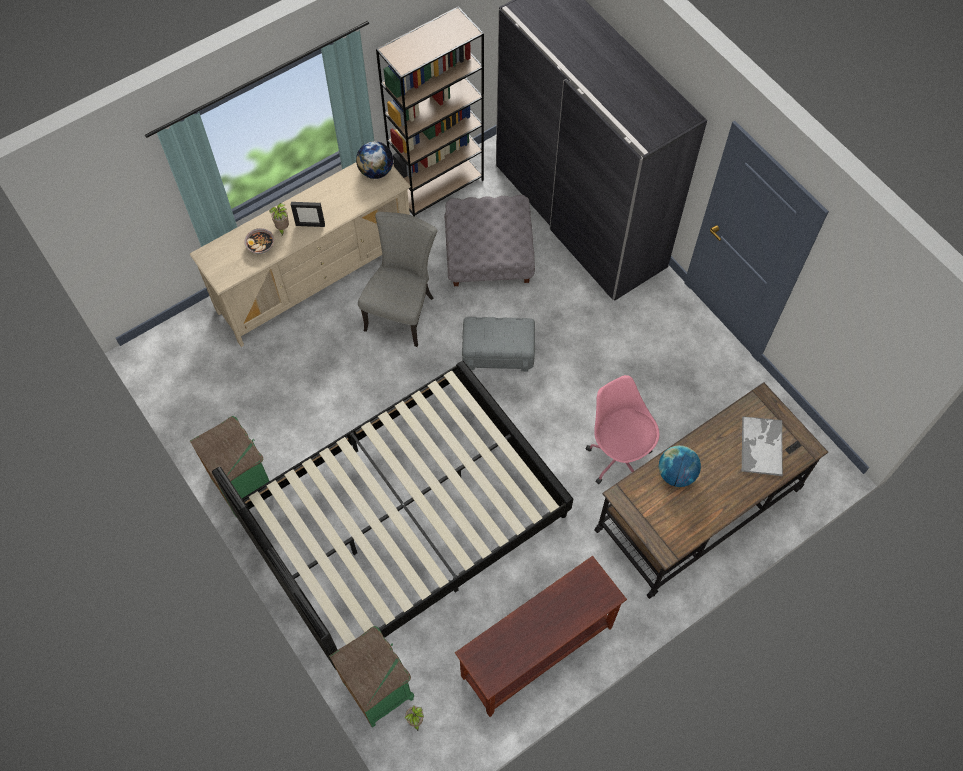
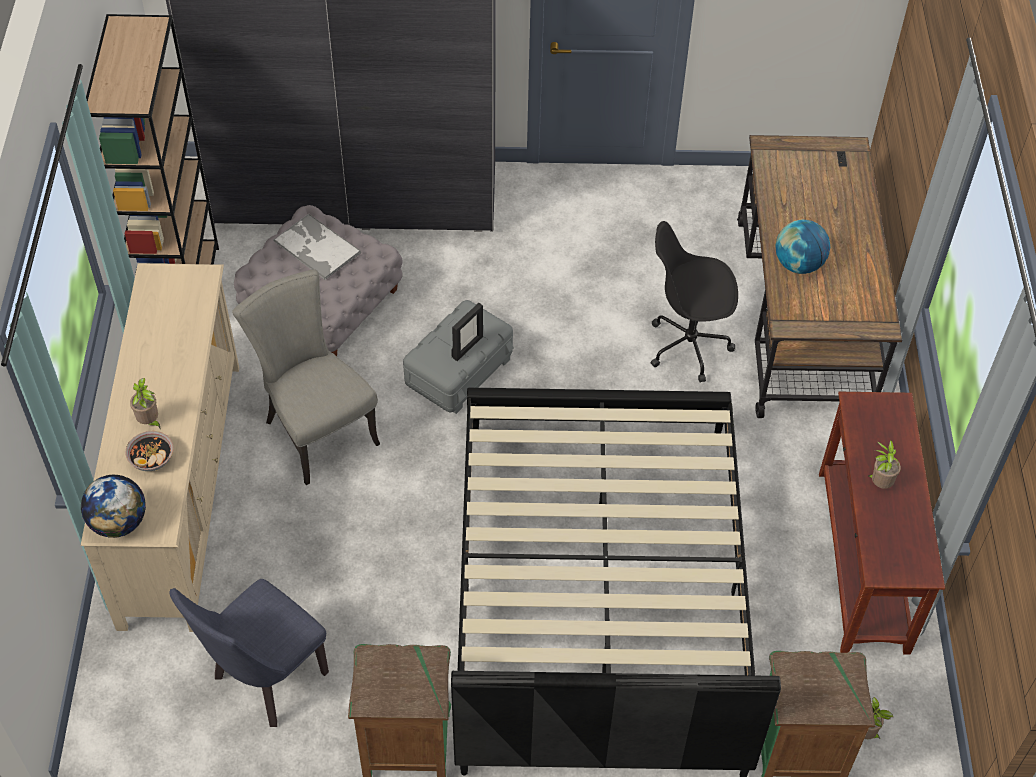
camera: 55 degrees left, 10 degrees down
(233, 395) = (264, 682): none -> blue chair
(310, 224) = (173, 390): picture frame -> picture frame (467, 347)
(376, 171) = (166, 283): globe -> globe (118, 523)
(538, 619) = (879, 483): none -> potted plant
(617, 458) = (686, 347): pink office chair -> black office chair
(761, 445) = (820, 180): tray -> tray (316, 247)

